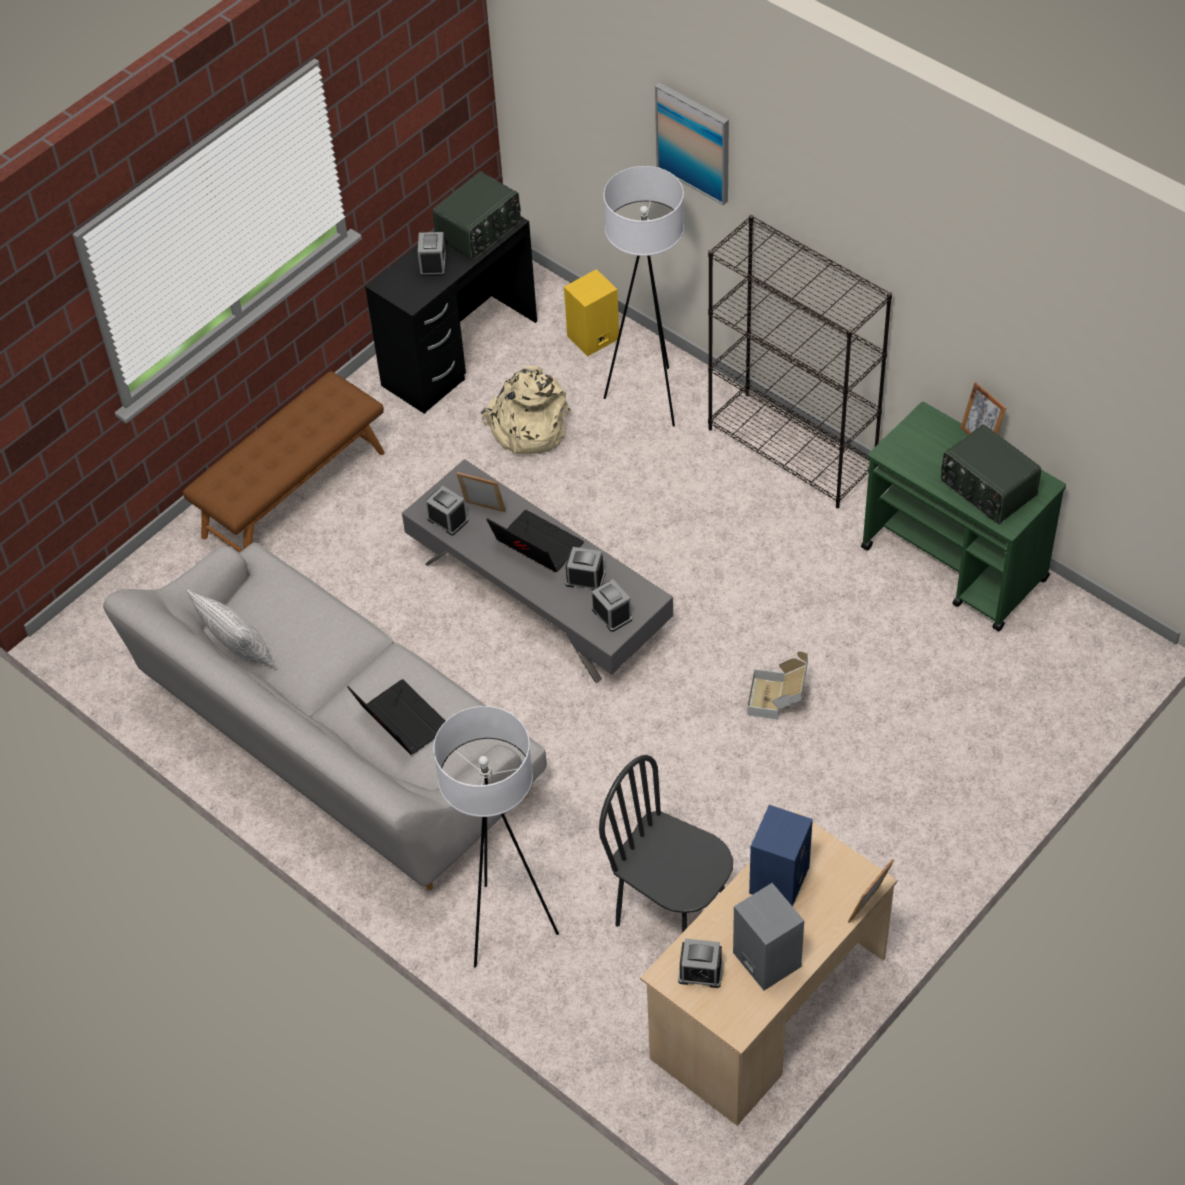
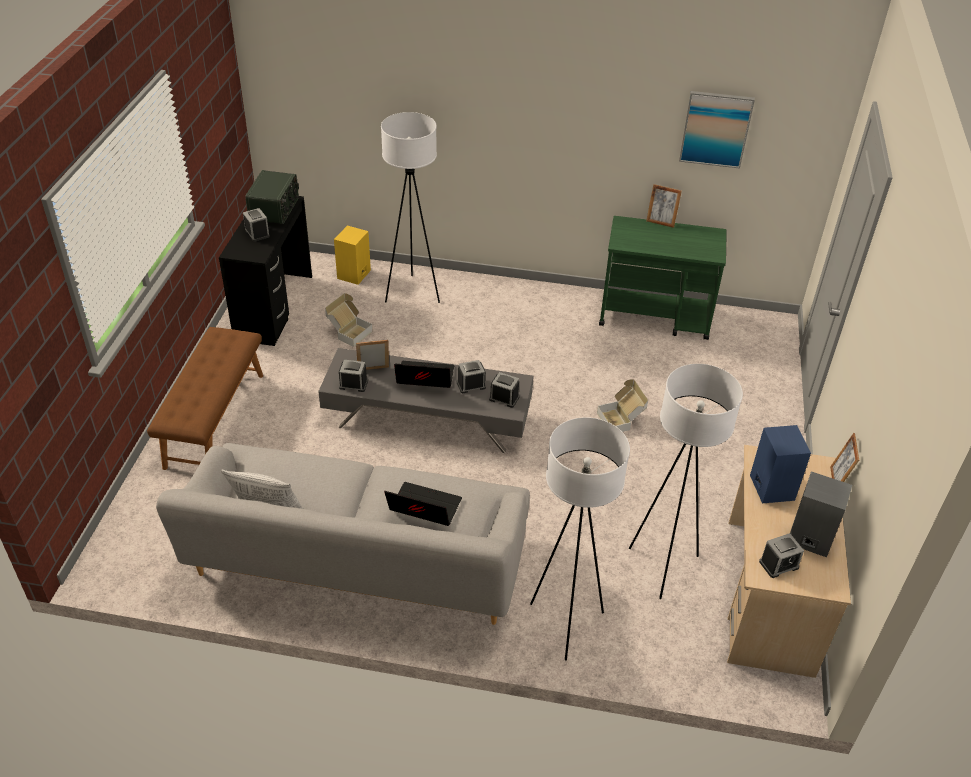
camera: 35 degrees left, 10 degrees down
(527, 428) = (349, 332): beige backpack -> cardboard box
(671, 915) = (663, 567): black chair -> white floor lamp
(694, 142) = (421, 92): picture -> picture (715, 129)
(792, 450) = (518, 292): black bookcase -> none
(987, 489) = (688, 244): radio -> none

